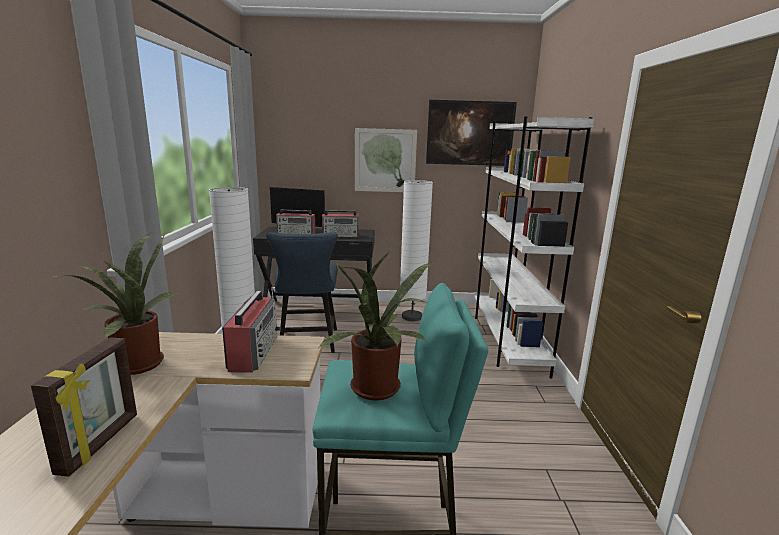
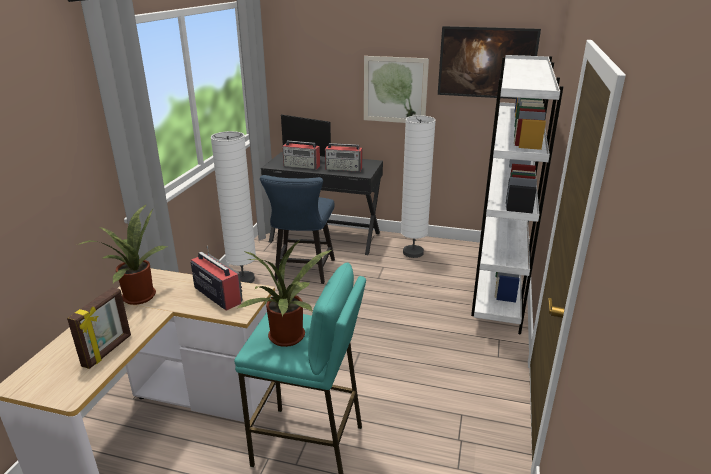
camera: 15 degrees right, 10 degrees up
(254, 352) = (217, 295): radio -> radio turned 60 degrees counterclockwise

